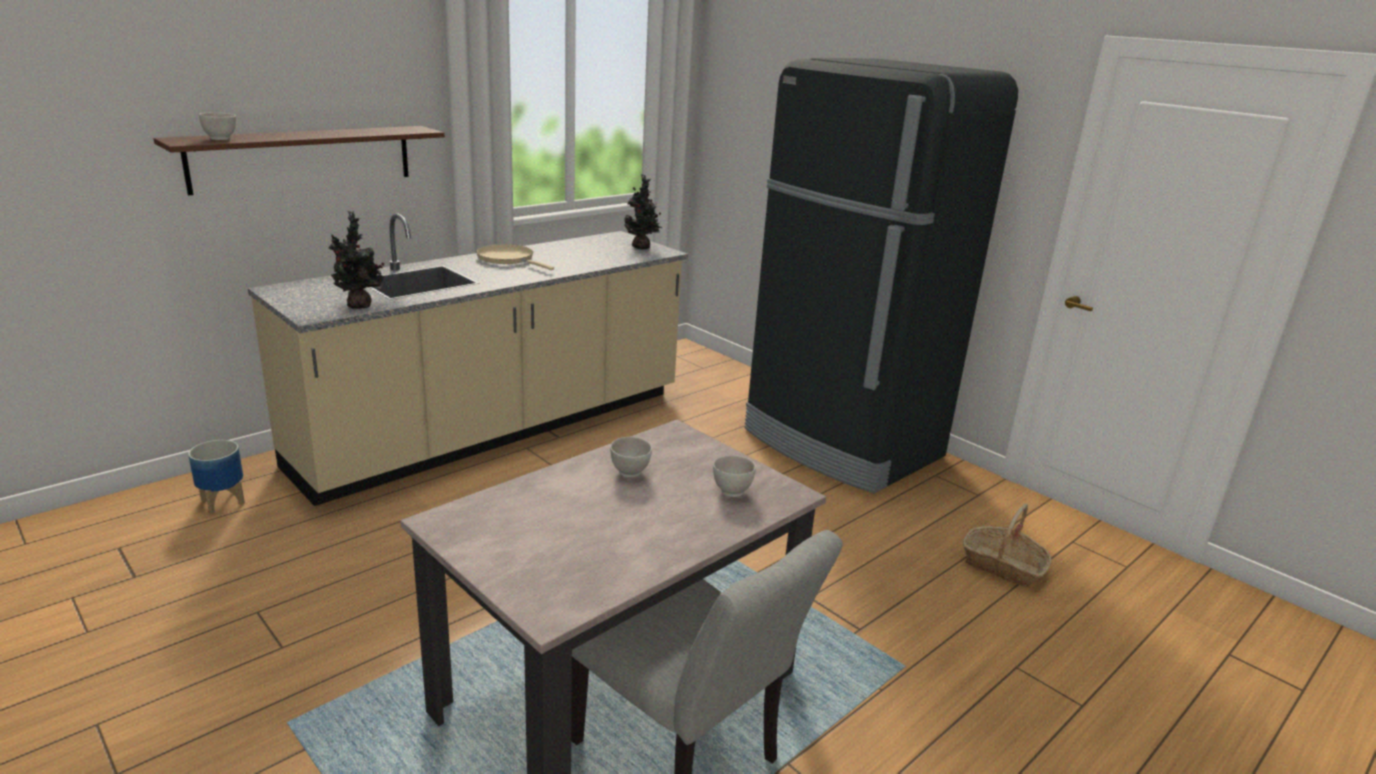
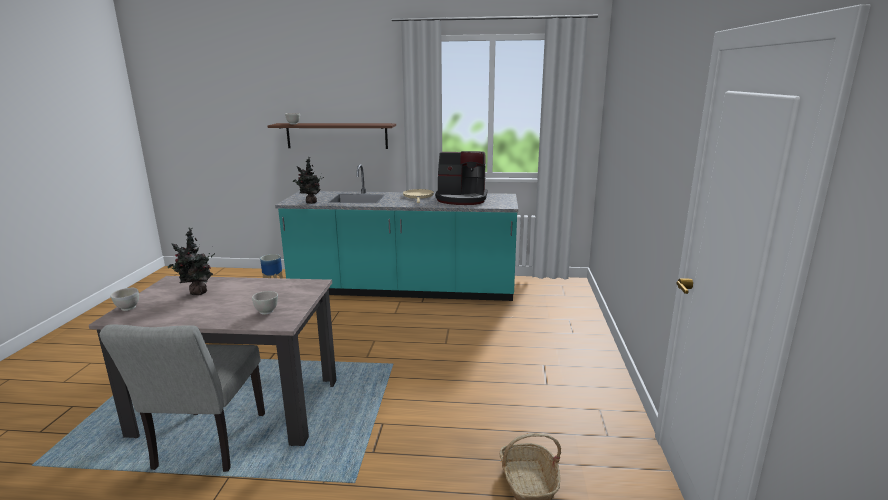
camera: 50 degrees right, 5 degrees down
(497, 430) = (403, 290): beige counter -> turquoise counter
(582, 252) = (461, 199): none -> coffee machine
(630, 473) = (257, 290): white bowl -> white bowl (128, 308)
(642, 248) = (500, 202): potted plant -> potted plant (197, 293)
(841, 444) = (568, 364): black fridge -> none

